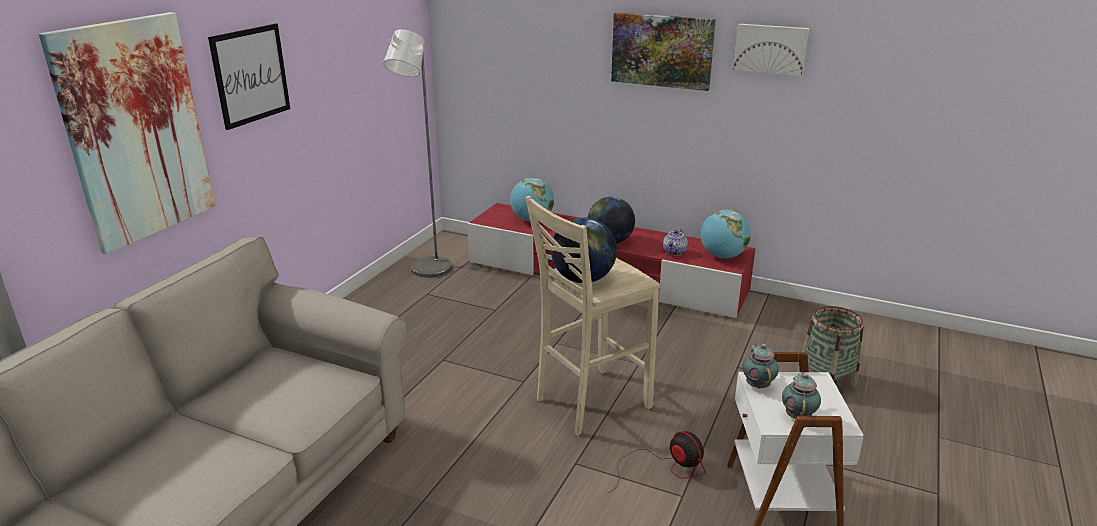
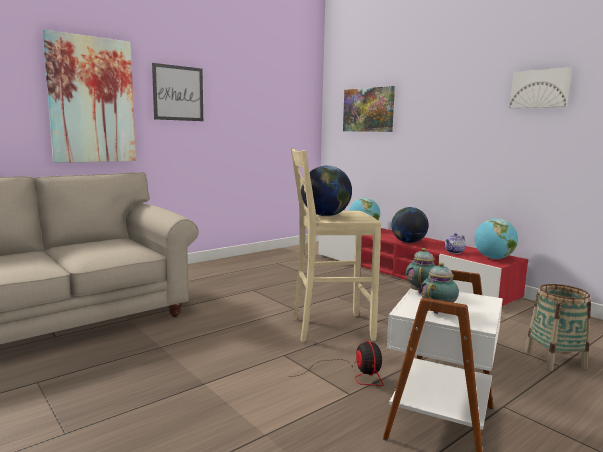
camera: 25 degrees right, 15 degrees down
(427, 271) = (288, 255): grey floor lamp -> none
(662, 50) = (459, 101): picture -> picture (368, 110)

